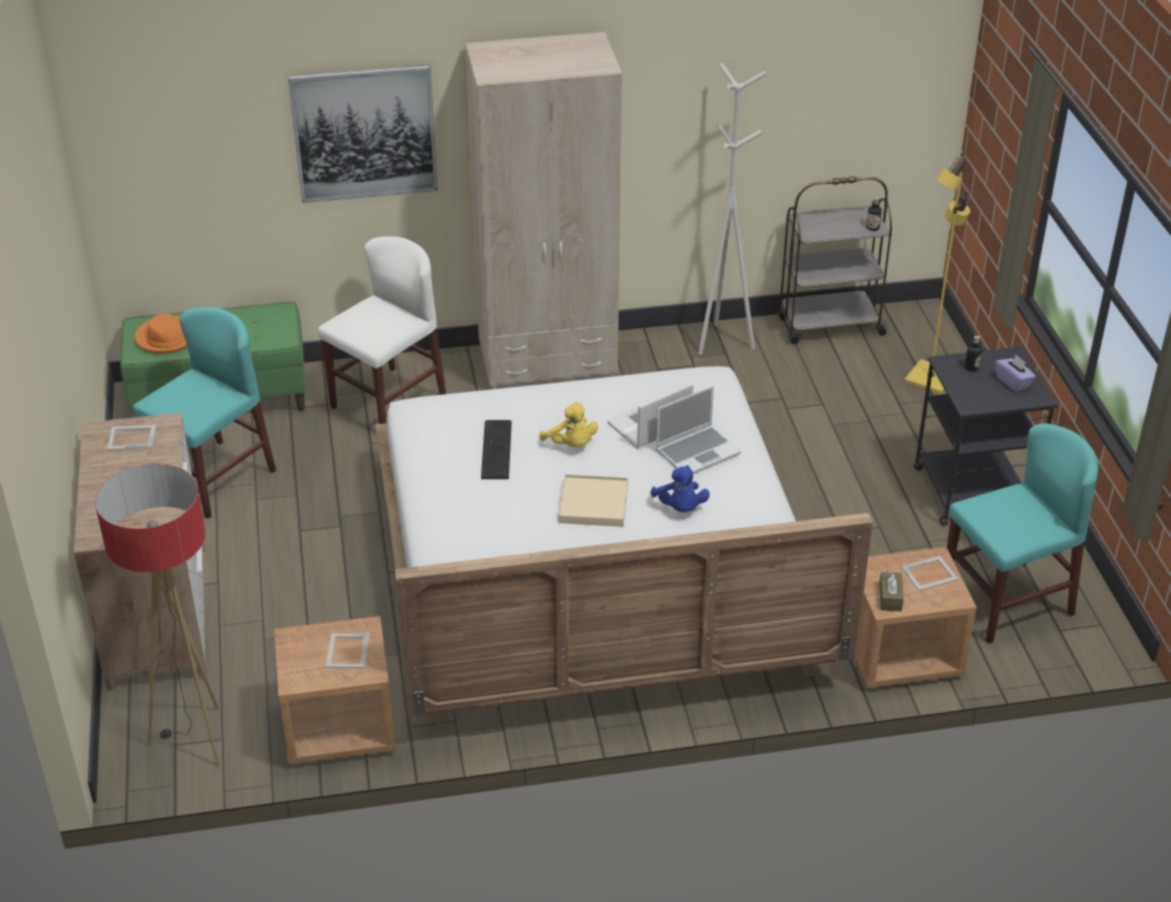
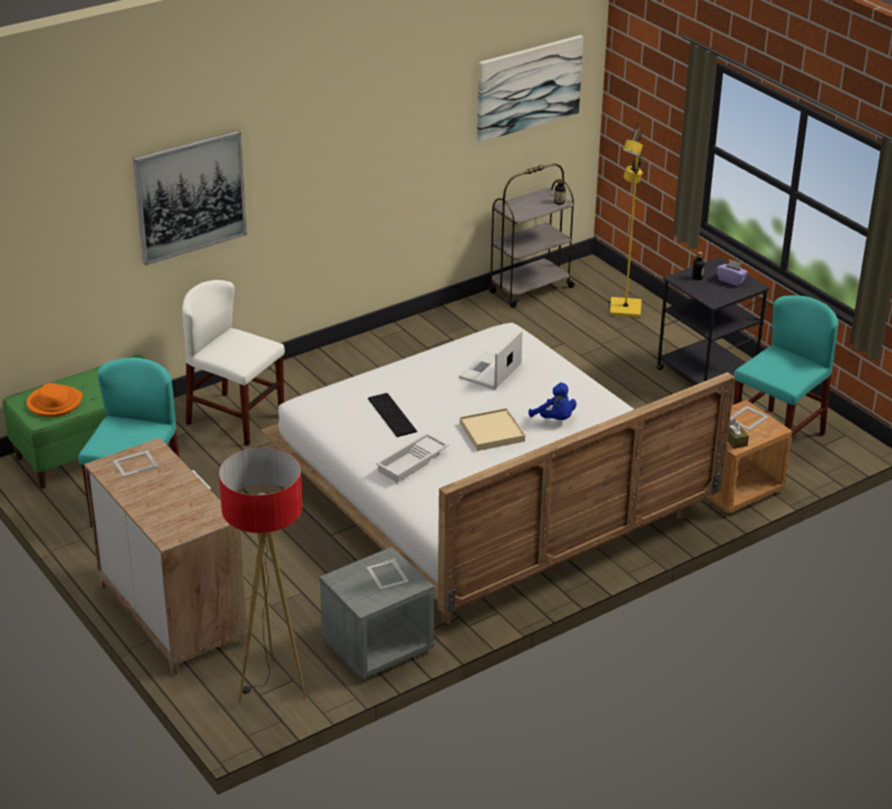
camera: 25 degrees left, 5 degrees down
(339, 728) = (377, 647): brown nightstand -> grey nightstand
(388, 402) = (235, 419): white chair -> white chair turned 75 degrees counterclockwise
(474, 516) = (412, 462): none -> white tray
(549, 364) = (341, 363): beige wardrobe -> none
(571, 445) = (444, 398): yellow plush toy -> none
(697, 452) = (538, 380): laptop -> none
(723, 342) = (461, 318): grey clothes rack -> none
(853, 75) = (528, 87): none -> picture

